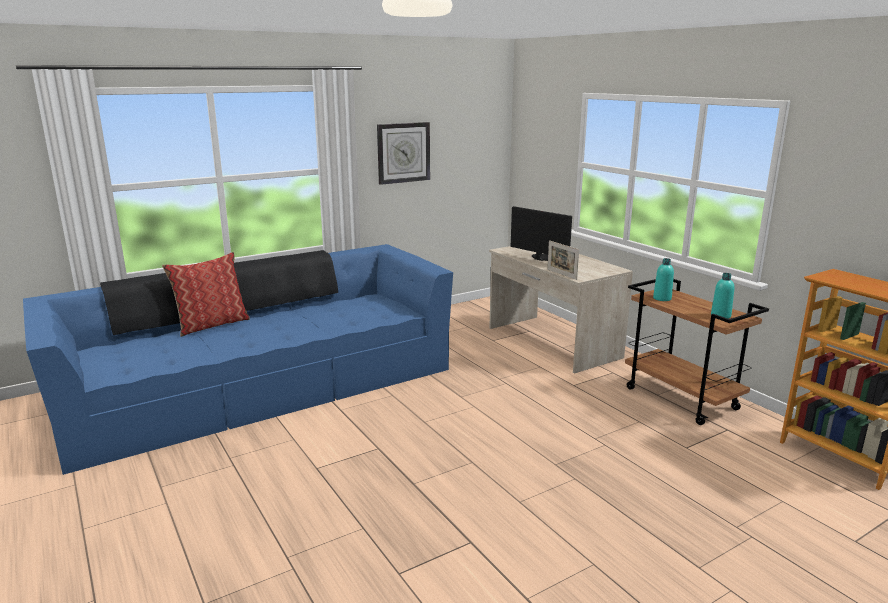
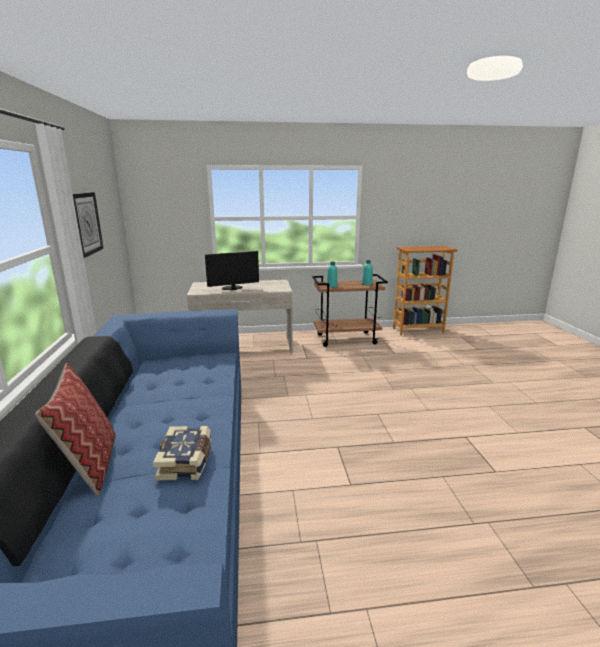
camera: 65 degrees left, 0 degrees up
(217, 346) = (186, 461): none -> book
(561, 274) = (272, 291): picture frame -> none

